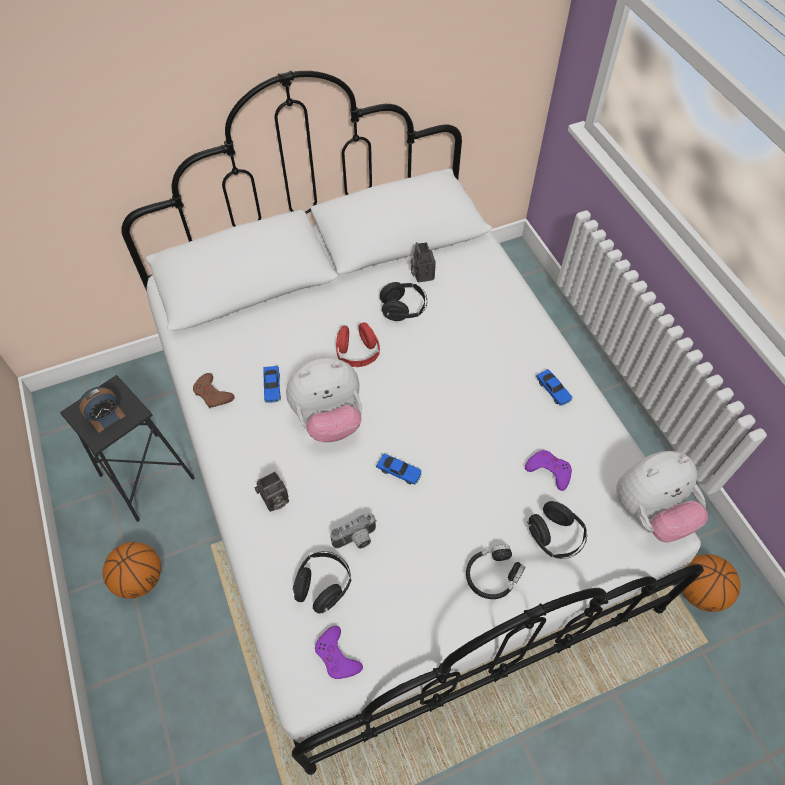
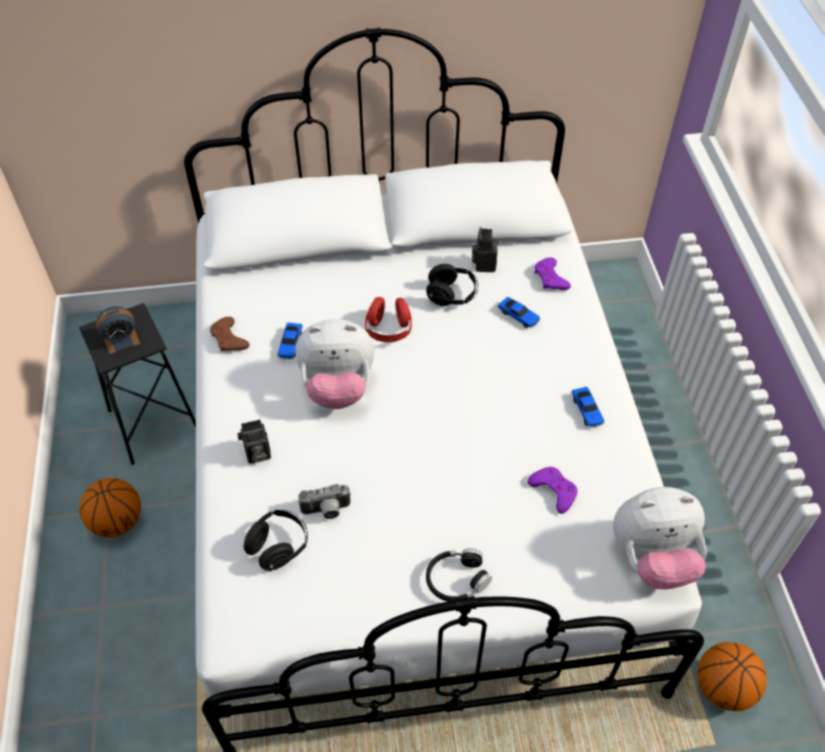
camera: 15 degrees right, 5 degrees down
(337, 656) = (270, 616): purple game controller -> purple game controller (550, 278)
(399, 471) = (393, 455): toy car -> toy car (518, 316)
(555, 537) = (537, 558): black headphones -> none

